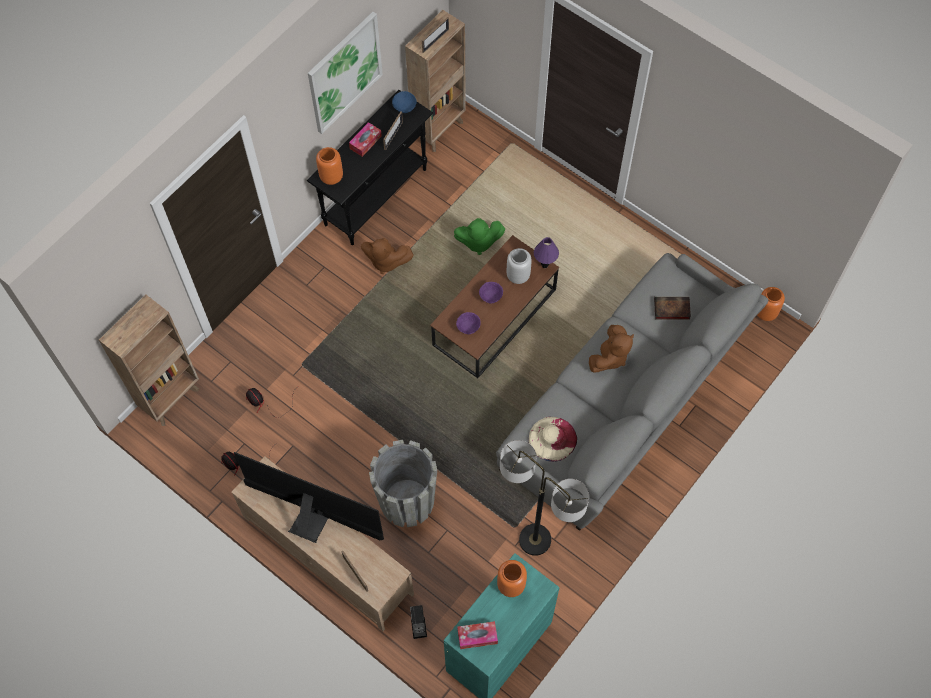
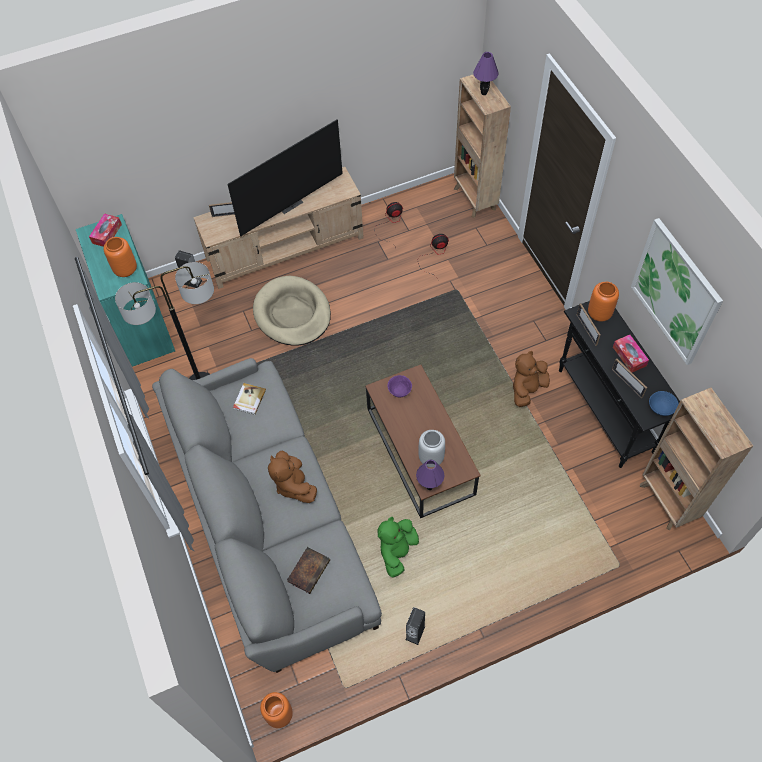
camera: 120 degrees right, 5 degrees down
(135, 325) = (484, 93): none -> purple table lamp
(407, 501) = (292, 313): grey planter -> beige dog bed
(435, 40) = (707, 419): picture frame -> picture frame (586, 329)
(478, 242) = (510, 475): green plush toy -> green plush toy (397, 551)
(490, 297) = (421, 424): purple bowl -> none
(552, 439) = (249, 399): beige hat -> book
(649, 252) = (415, 633): none -> speaker

